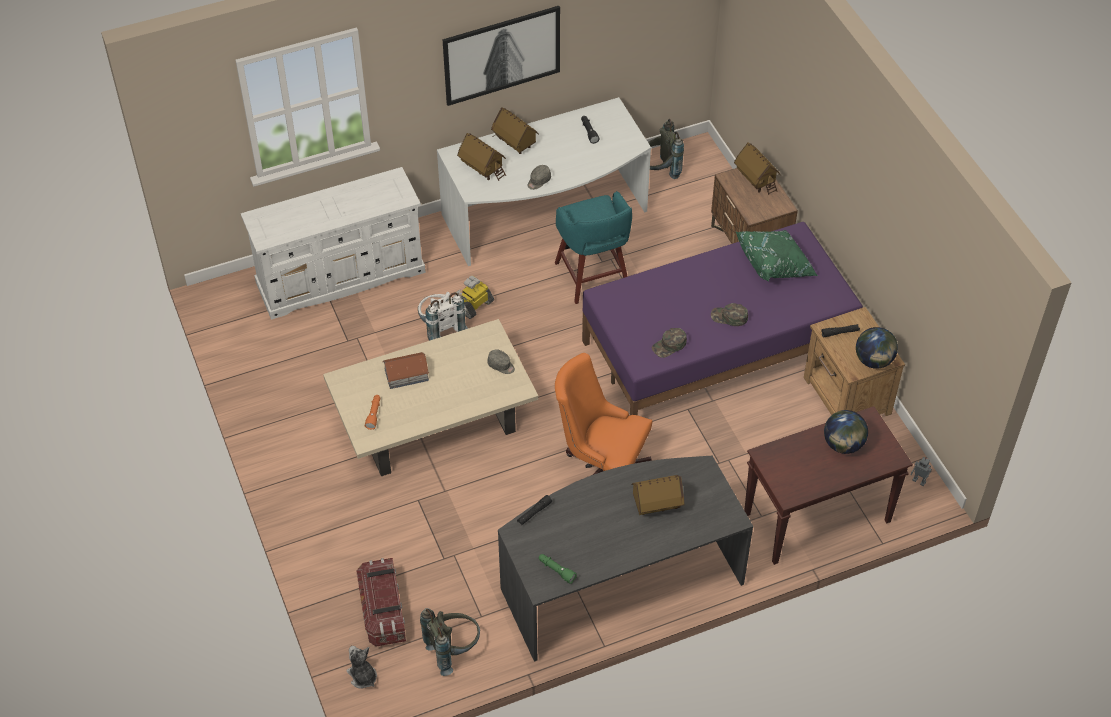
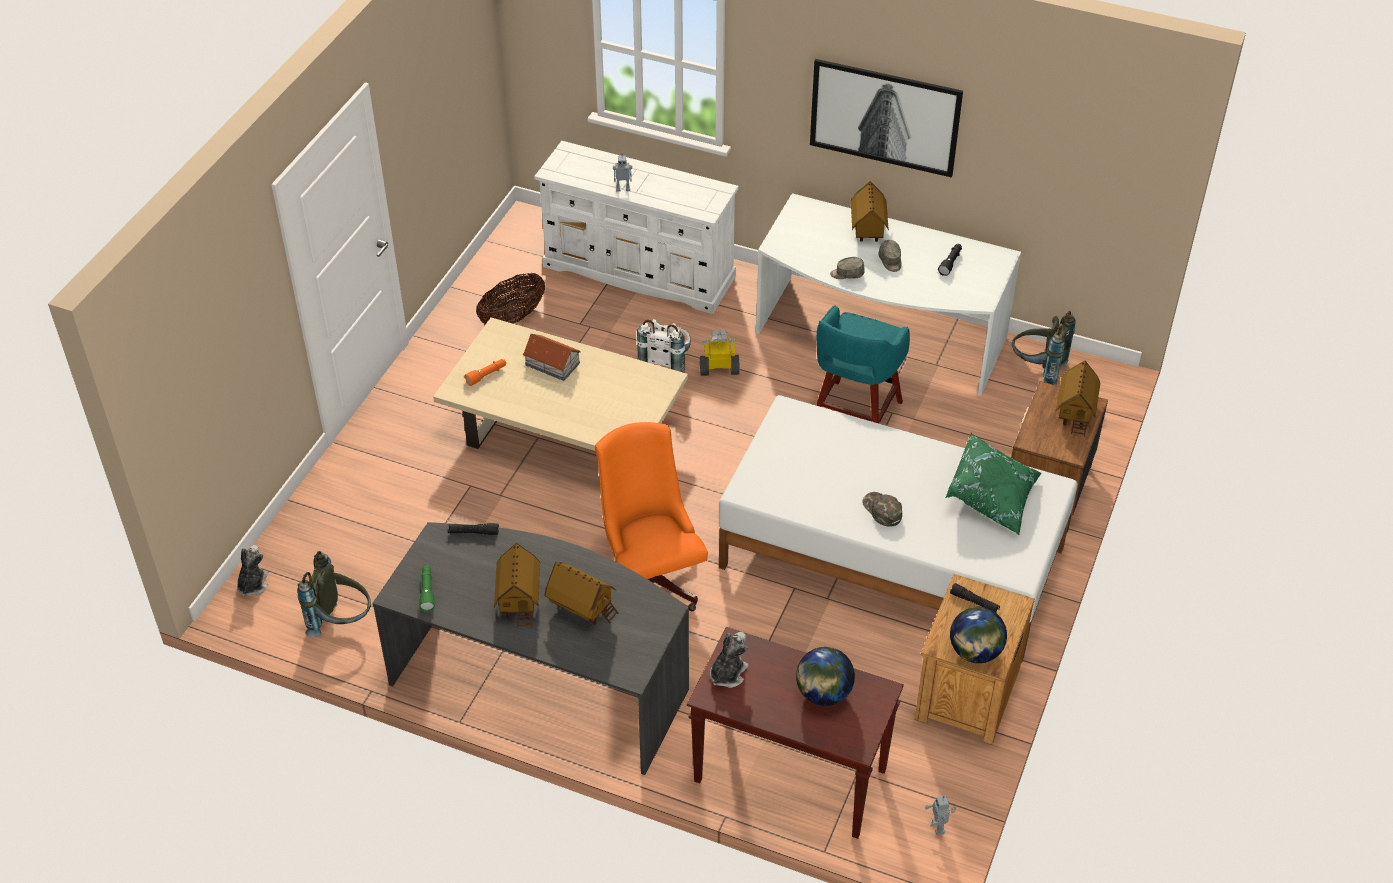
camera: 45 degrees right, 5 degrees down
(297, 369) = (513, 318): none -> basket
(329, 219) = (623, 188): none -> toy robot
(383, 612) = (331, 549): storage box -> none
(482, 169) = (810, 233): toy house -> toy house (519, 600)
(501, 365) = (638, 412): grey cap -> grey cap (890, 261)
(669, 345) = (791, 494): green cap -> none
(718, 349) = (892, 559): purple bed -> white bed
(782, 475) = (727, 673): none -> plush toy

